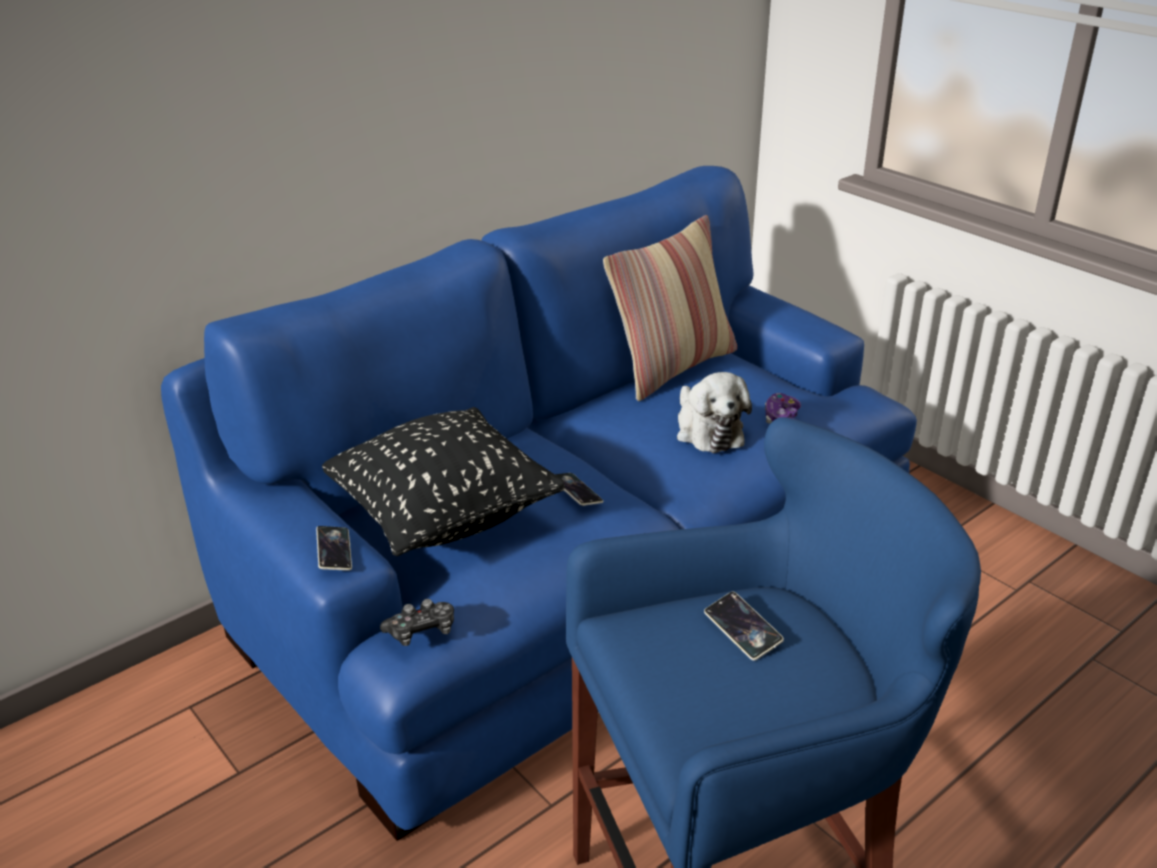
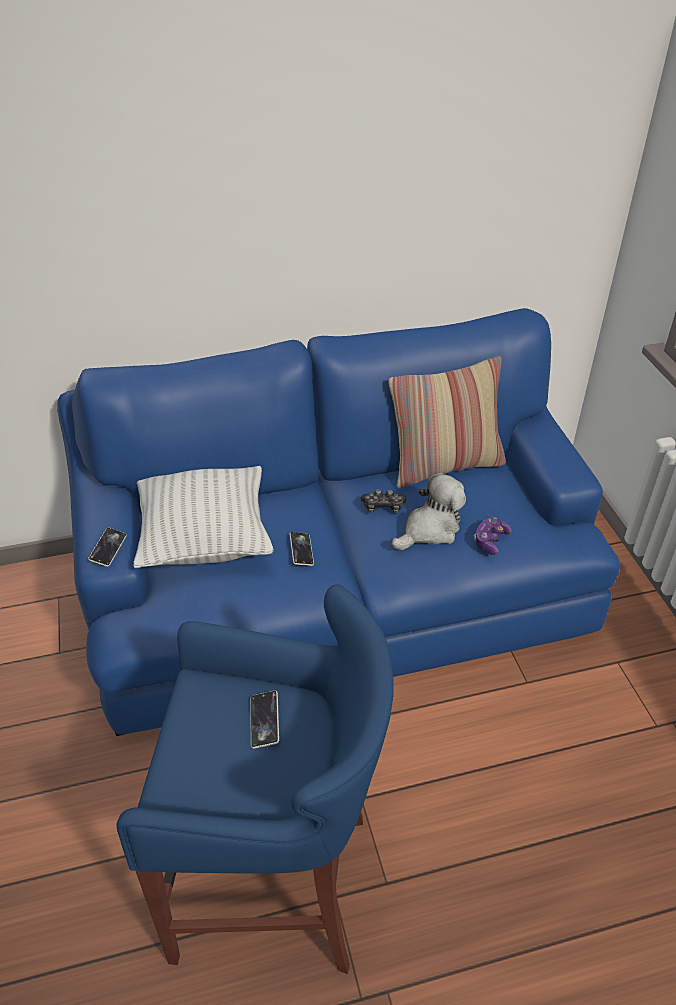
camera: 25 degrees right, 10 degrees up
(422, 631) = (140, 620): game controller -> game controller (383, 507)
(444, 516) = (205, 540): black pillow -> white pillow
(707, 430) = (430, 529): plush toy -> plush toy turned 135 degrees counterclockwise

